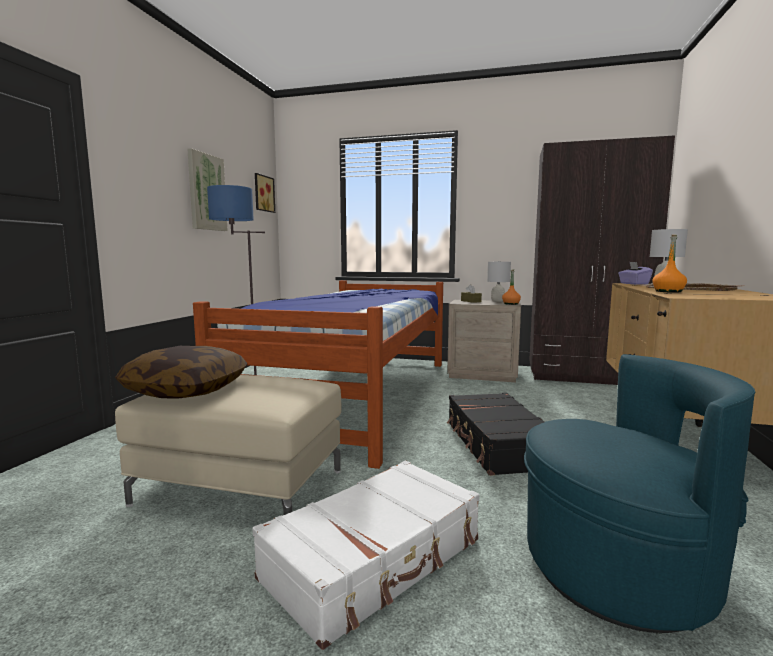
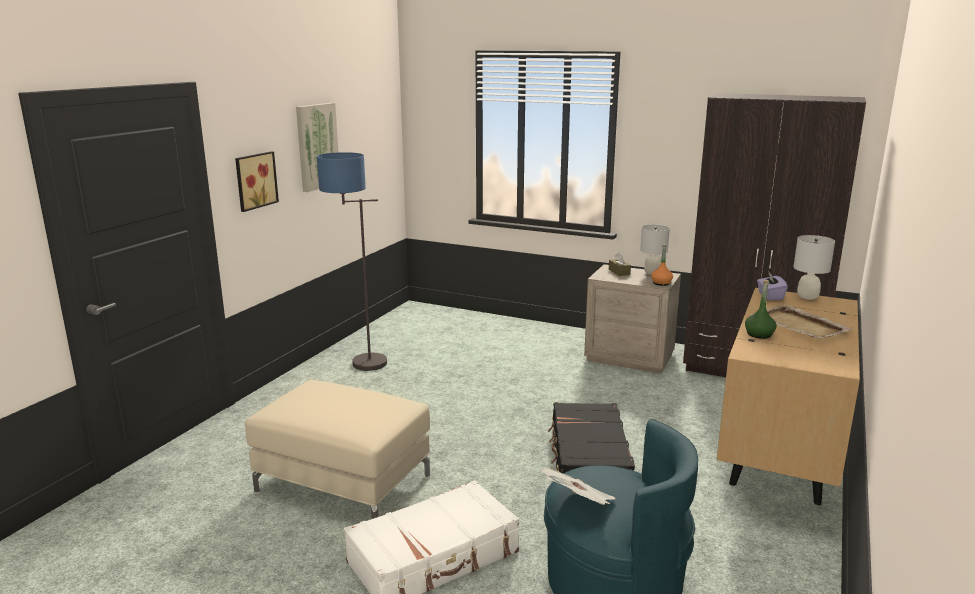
camera: 10 degrees right, 10 degrees up
(187, 390) = (299, 406): pillow -> none
(263, 193) = (383, 120): picture -> picture (254, 180)
(352, 395) = (468, 380): bed -> none
(590, 450) = (579, 504): none -> newspaper
(668, 291) = (759, 334): orange bottle -> green bottle

